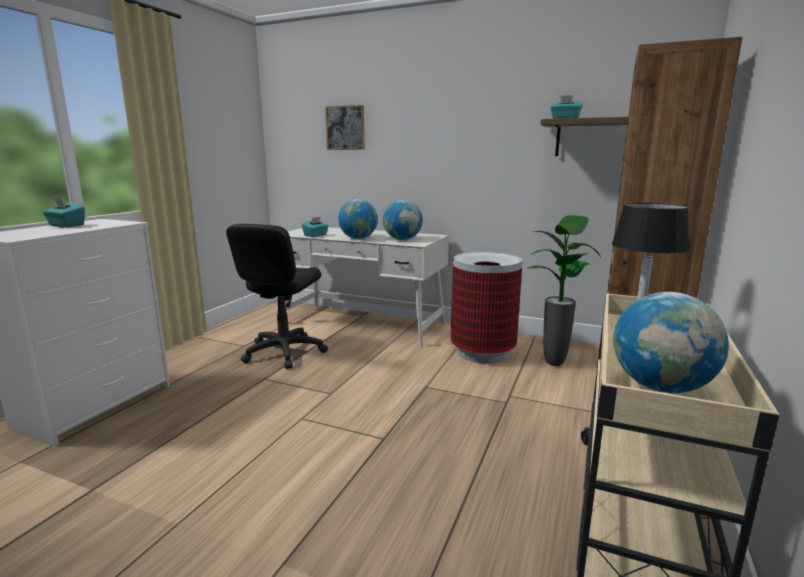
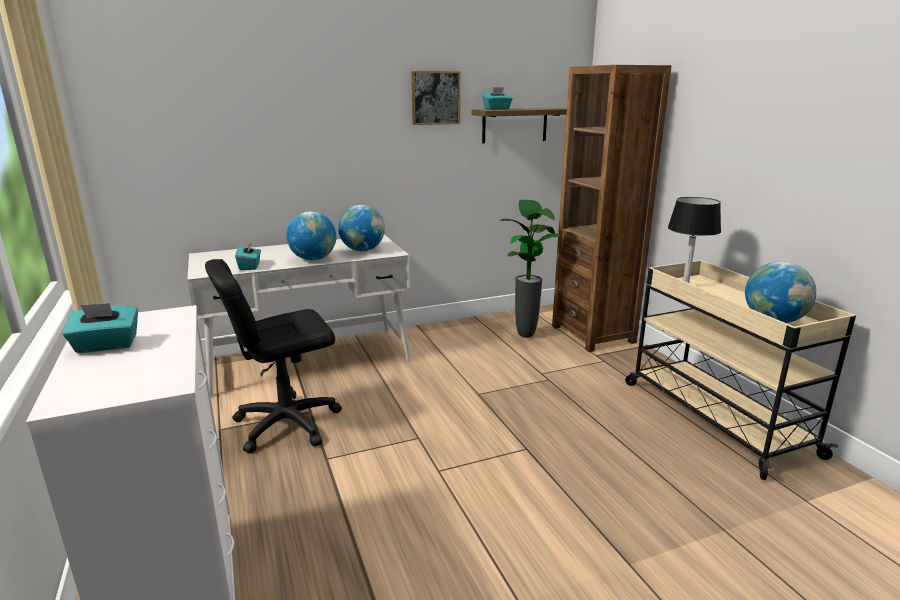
camera: 45 degrees left, 5 degrees up
(284, 352) = (287, 423): black office chair -> black office chair turned 90 degrees clockwise
(345, 128) = (234, 116): picture -> picture (435, 98)
(483, 352) = (465, 346): trash can -> none

